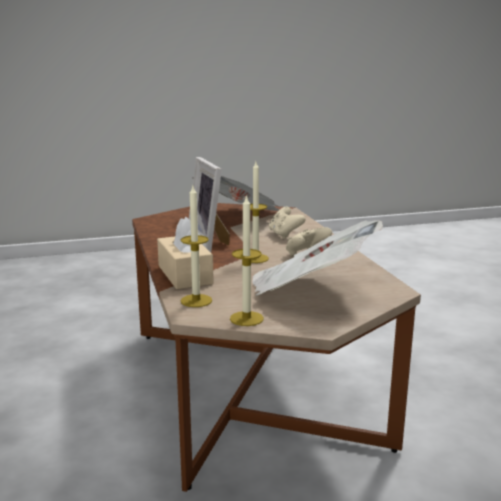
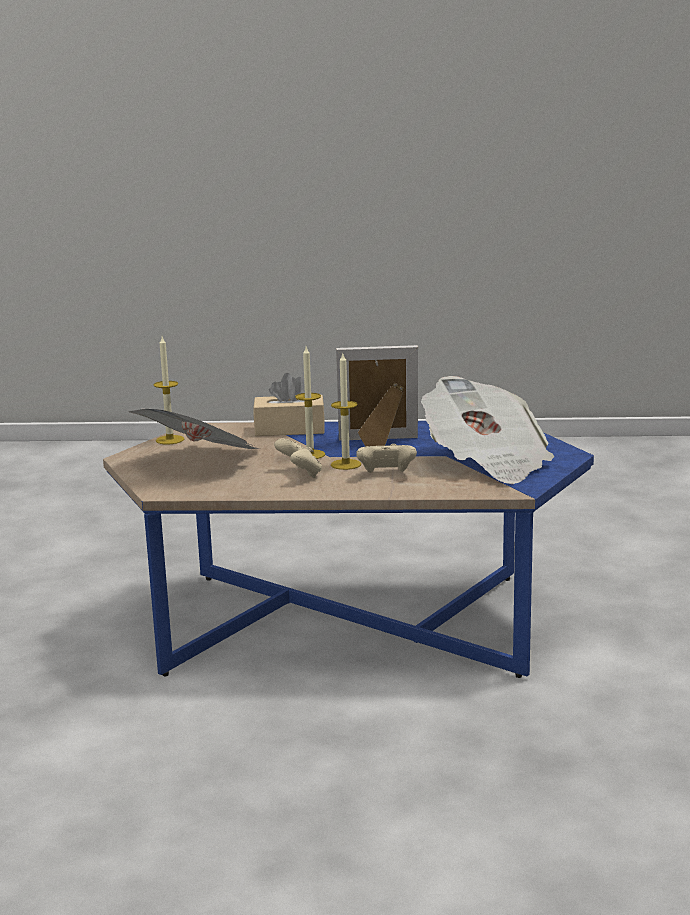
camera: 110 degrees right, 0 degrees up
(196, 300) = (224, 429): candle -> candle (346, 464)
(251, 385) = (350, 624): brown coffee table -> blue coffee table

